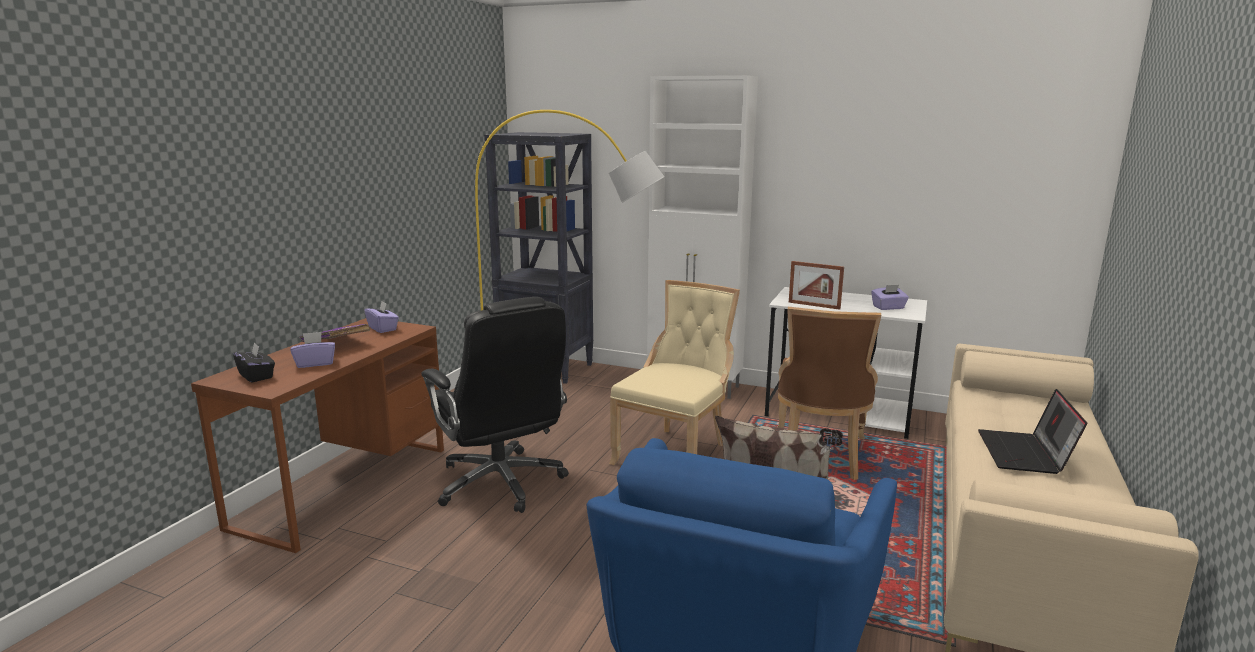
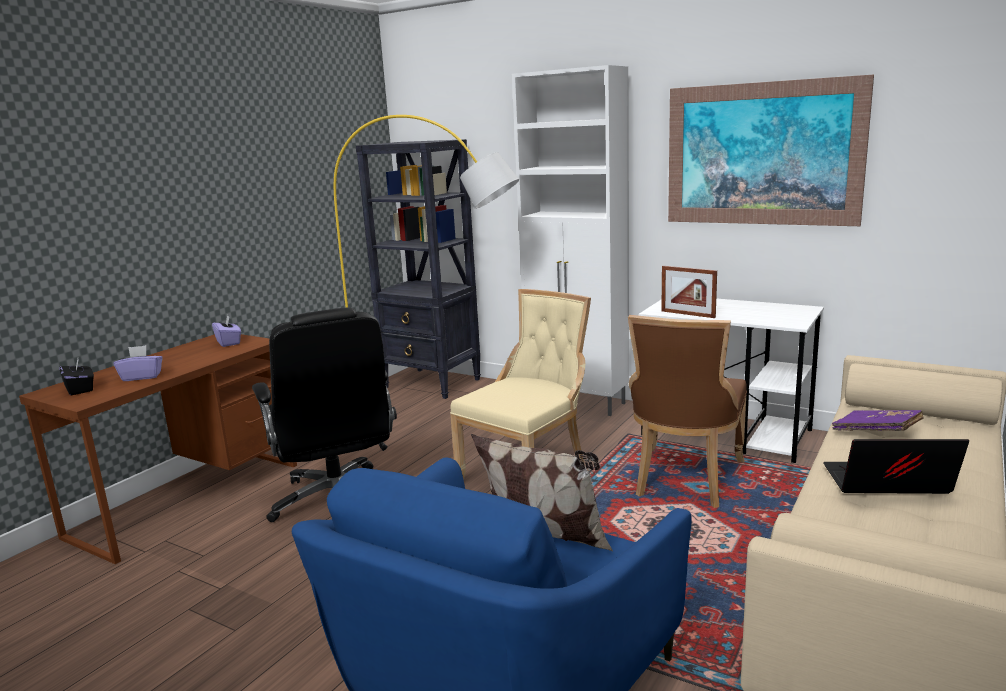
camera: 10 degrees right, 0 degrees up
(336, 344) = (174, 358): purple book -> purple book (876, 433)
(878, 163) = (762, 154): none -> picture
(888, 307) = (772, 315): purple tissue box -> none
(1025, 454) = (886, 484): laptop -> laptop turned 75 degrees clockwise

